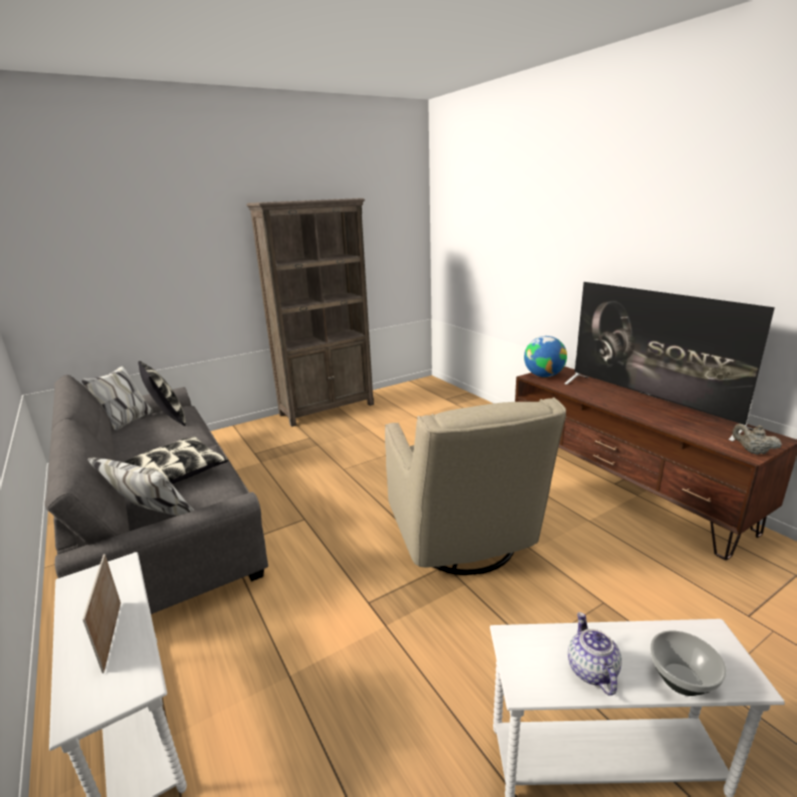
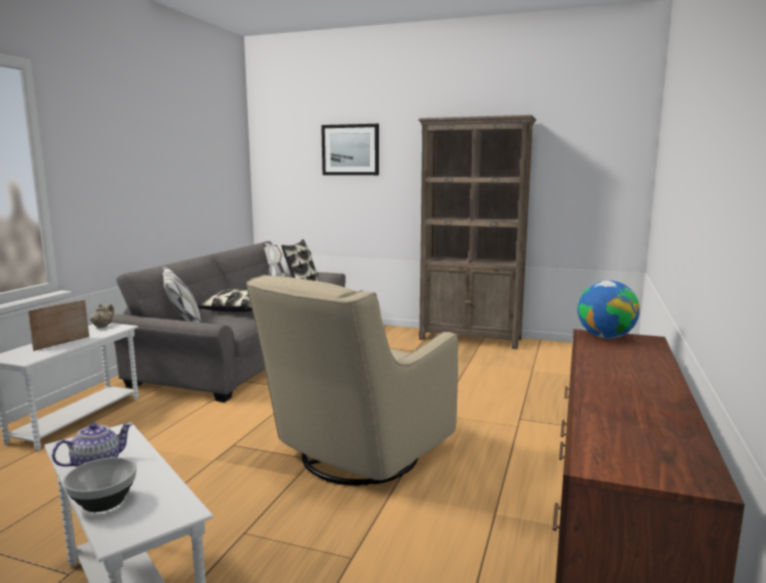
camera: 50 degrees right, 10 degrees down
(152, 240) = (350, 150): none -> picture
(648, 404) = (643, 392): television -> none
(752, 451) = (611, 467): beige teapot -> beige teapot (103, 326)

